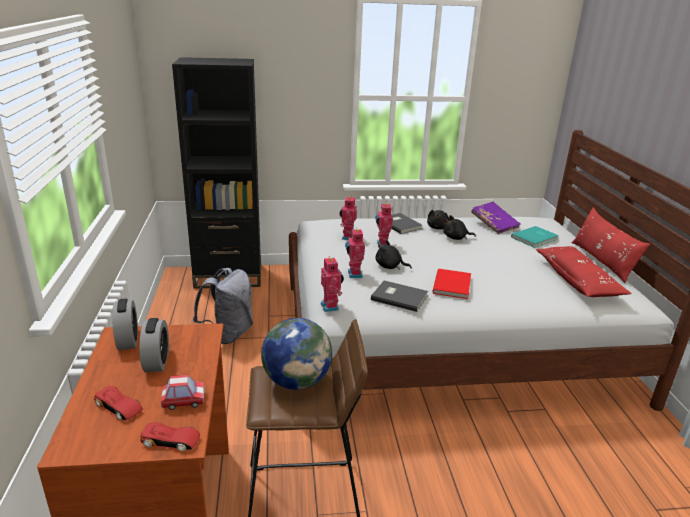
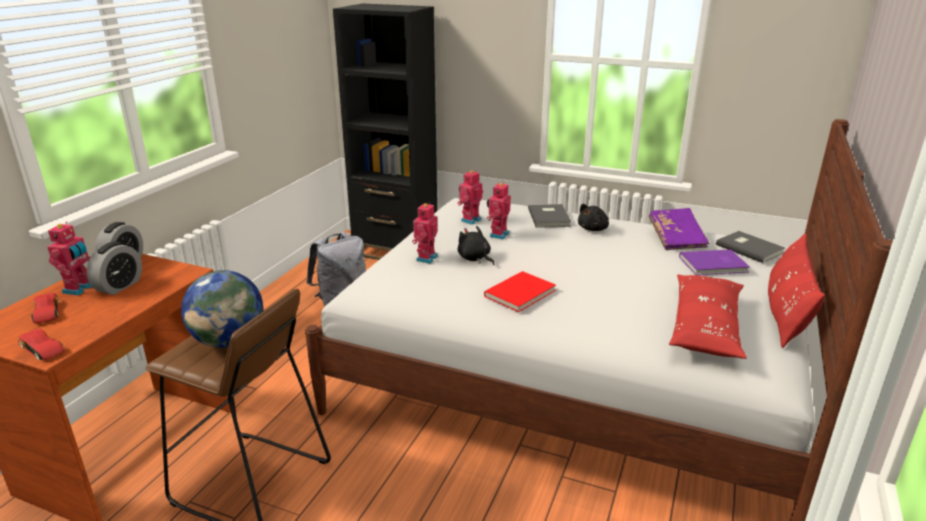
camera: 30 degrees right, 0 degrees up
(183, 401) = (93, 322): toy car -> none
(331, 306) = (361, 284): toy robot -> toy robot (79, 289)
(399, 297) = (442, 291): grey book -> grey book (749, 248)
(456, 238) = (600, 244): black plush toy -> none
(535, 238) = (714, 265): turquoise book -> purple book

